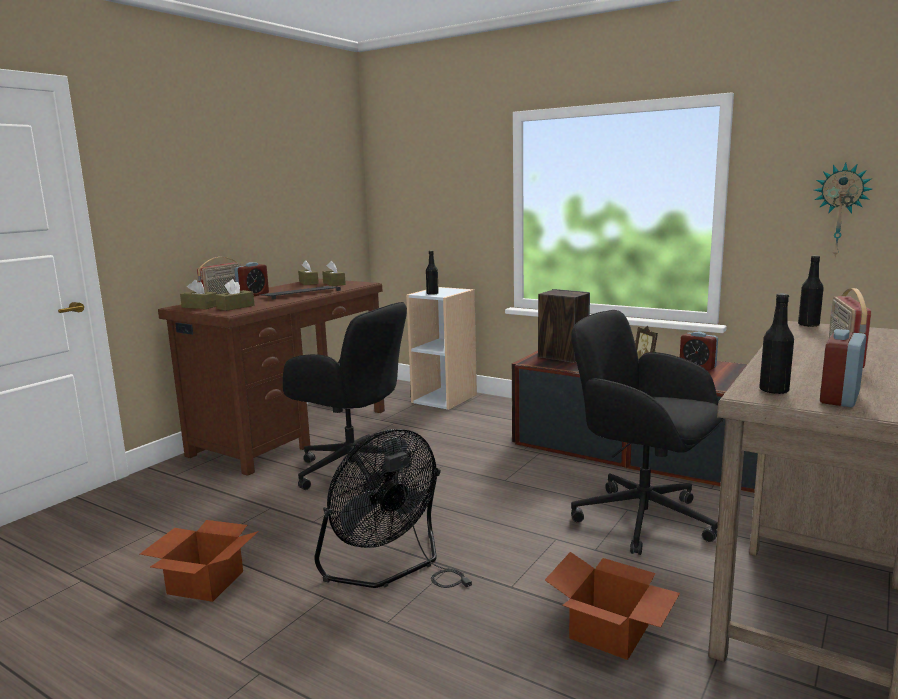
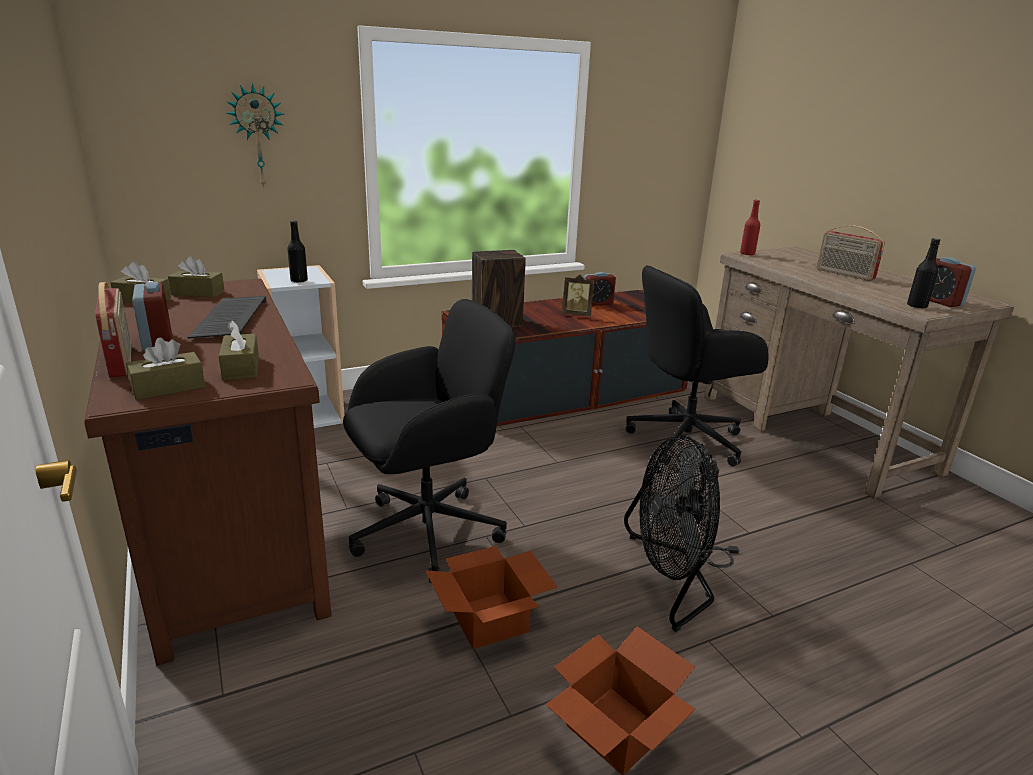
camera: 60 degrees left, 10 degrees up
(610, 633) = (834, 519): cardboard box -> cardboard box (492, 620)
(808, 325) = (747, 254): black bottle -> red bottle
(840, 210) = (657, 156): wall clock -> wall clock (257, 136)

